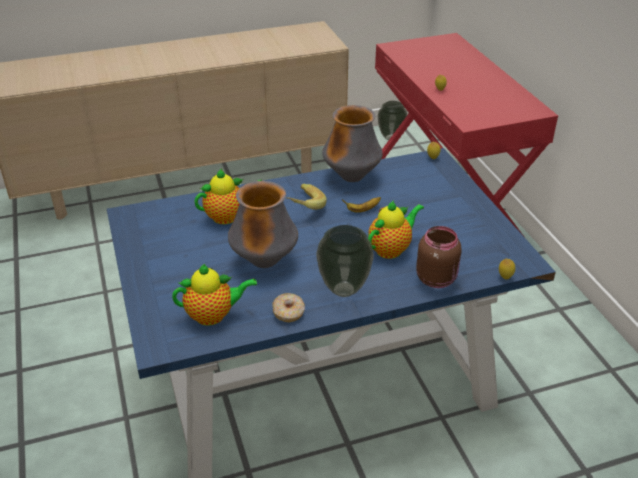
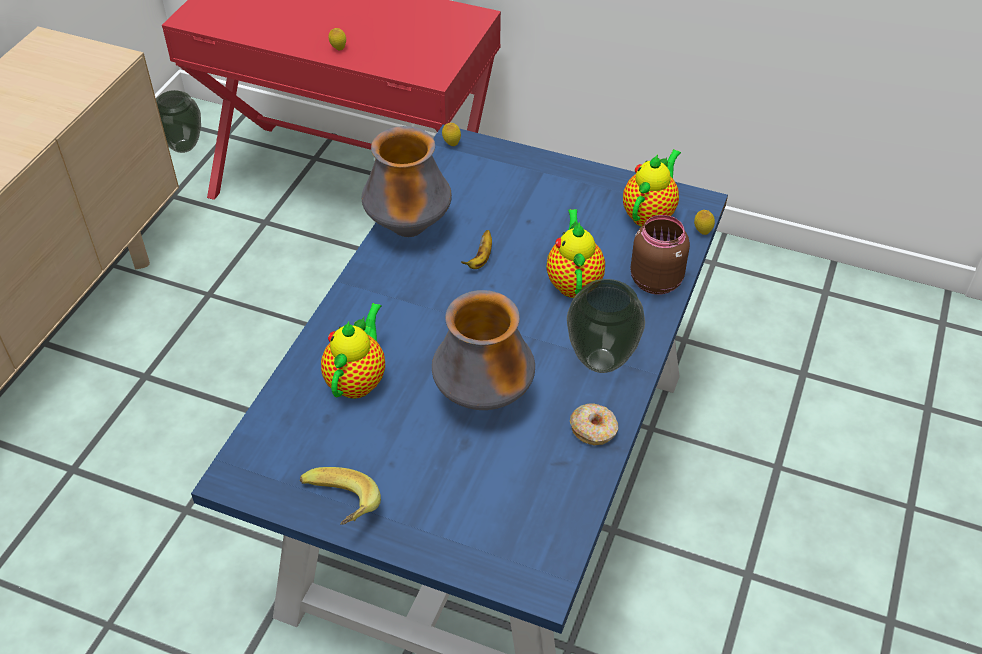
camera: 50 degrees left, 10 degrees up
(213, 315) = (534, 499): teapot -> teapot (650, 214)
(302, 206) = (416, 303): banana -> banana (338, 511)

